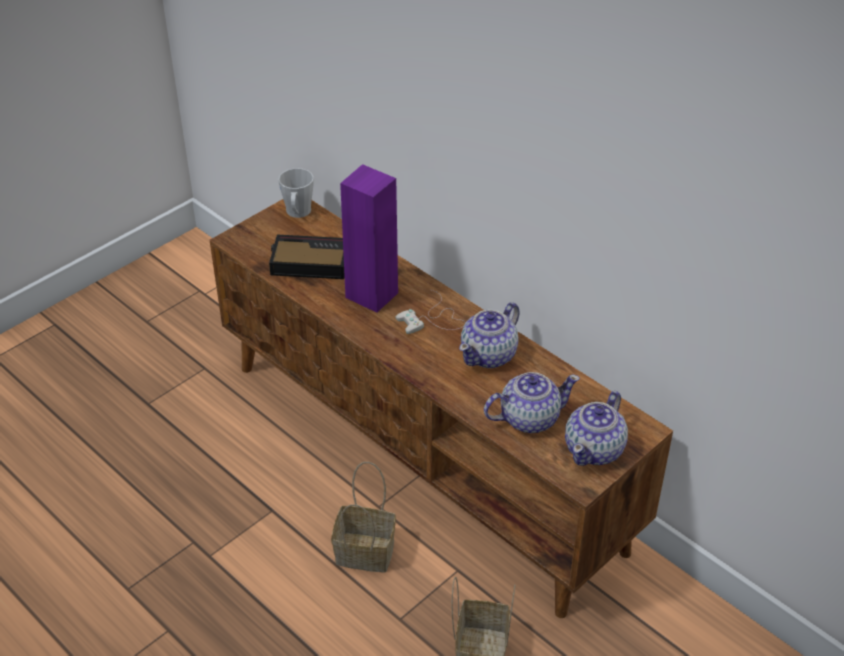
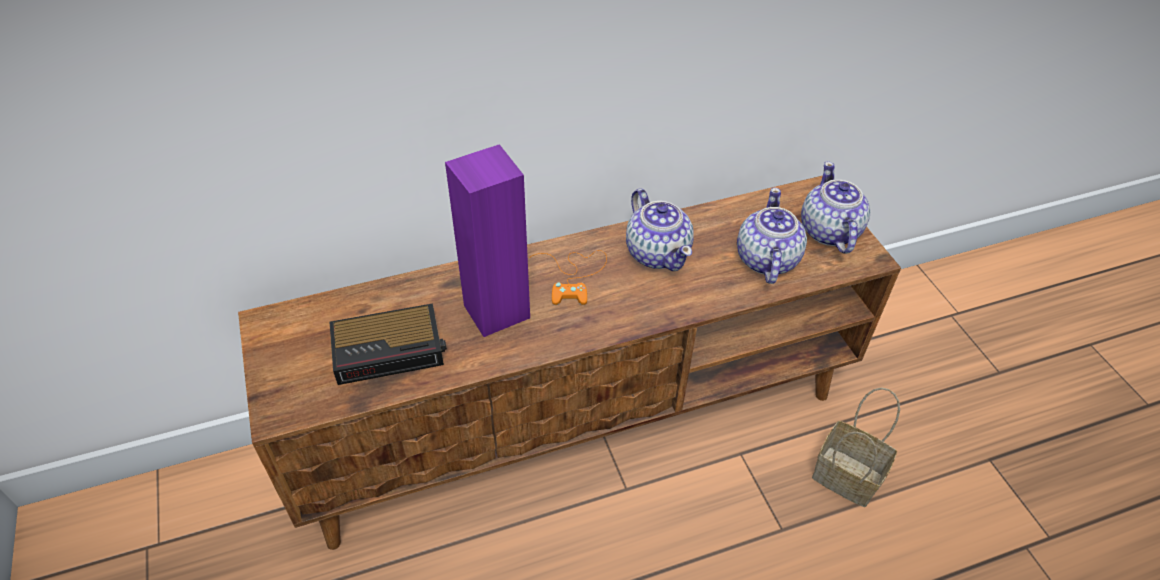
camera: 65 degrees left, 5 degrees up
(298, 213) = (285, 326): grey mug -> none
(308, 262) = (390, 349): alarm clock -> alarm clock turned 135 degrees counterclockwise
(367, 551) = (683, 524): basket -> none
(432, 320) = (574, 275): white game controller -> orange game controller
(595, 449) = (828, 232): teapot -> teapot turned 150 degrees counterclockwise

